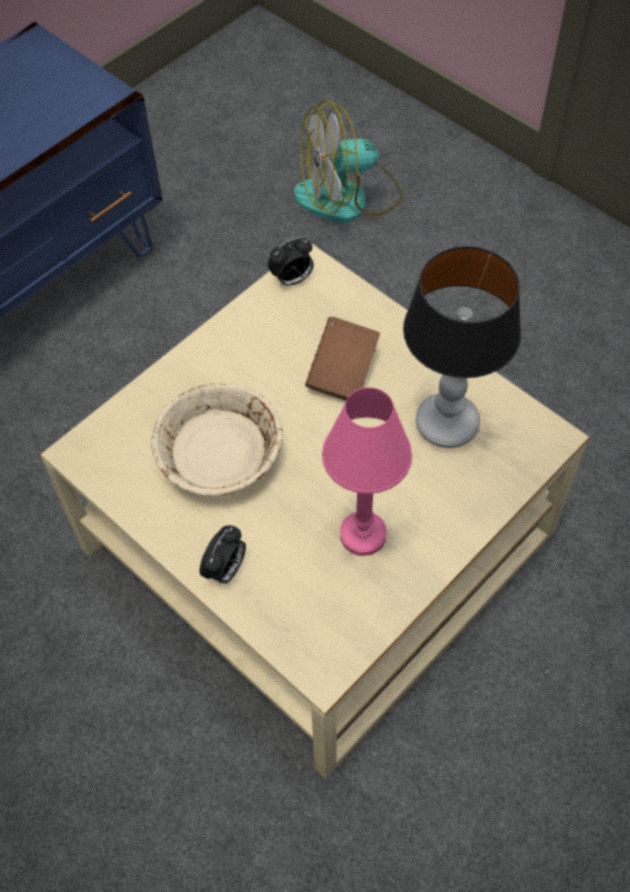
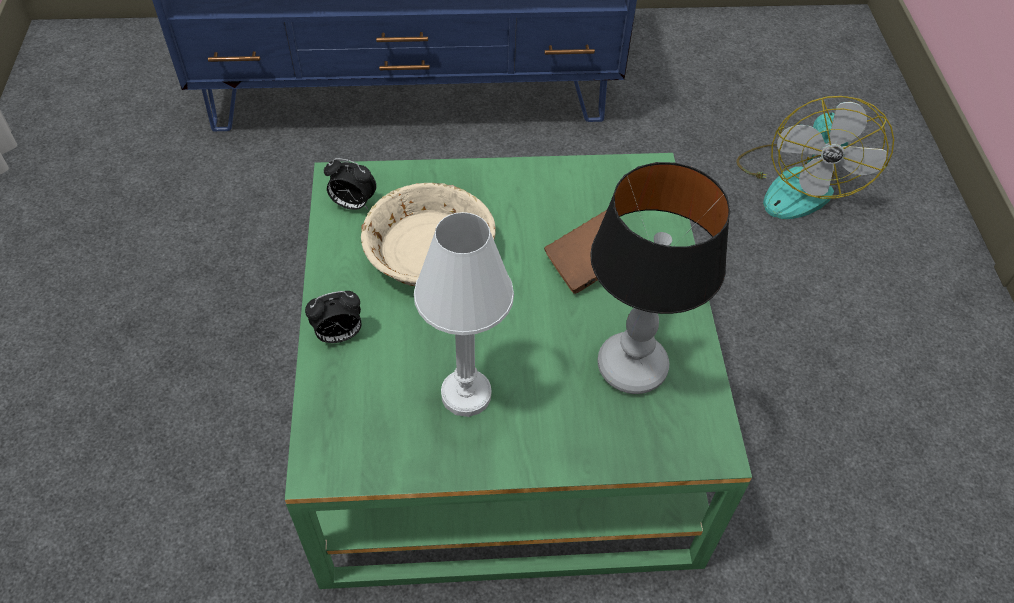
camera: 40 degrees right, 5 degrees down
(292, 280) = (627, 172): alarm clock -> alarm clock (352, 204)
(317, 540) = (502, 411): beige coffee table -> green coffee table
(348, 197) = (797, 183): fan -> fan turned 105 degrees counterclockwise
(362, 535) = (466, 394): pink table lamp -> white table lamp

